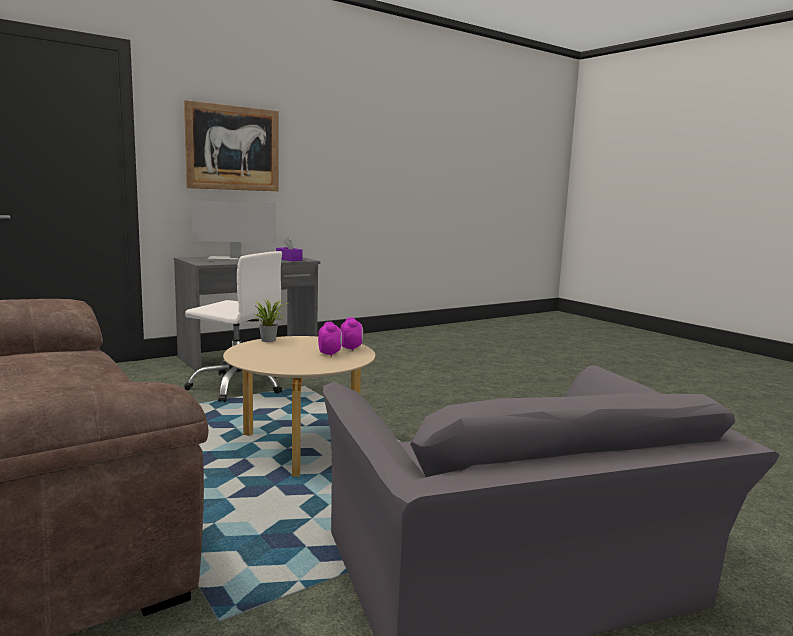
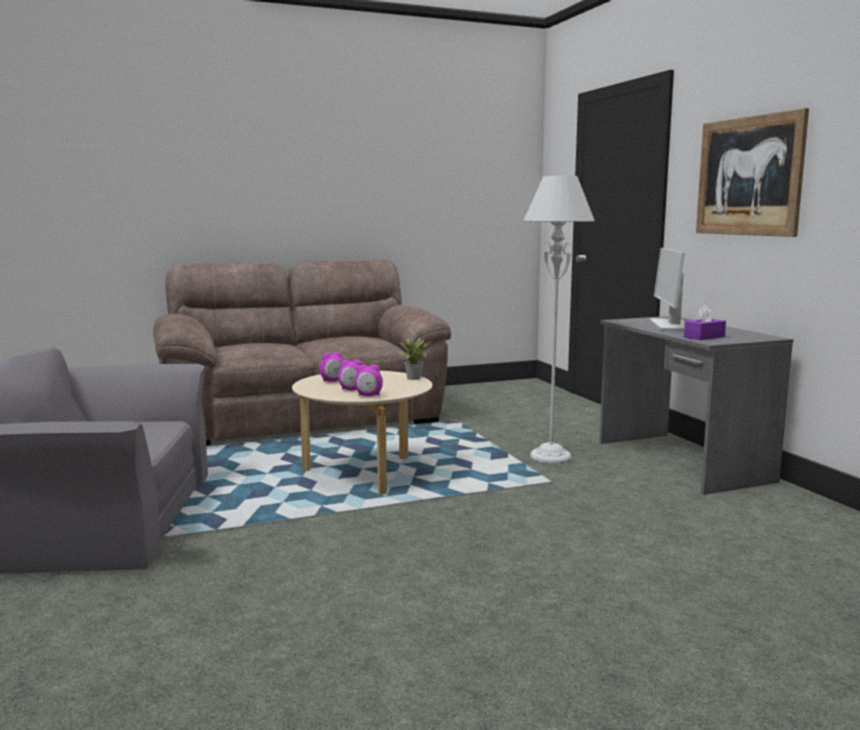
camera: 105 degrees right, 0 degrees up
(237, 386) = (550, 456): white office chair -> grey floor lamp
(290, 362) = (333, 381): none -> alarm clock

